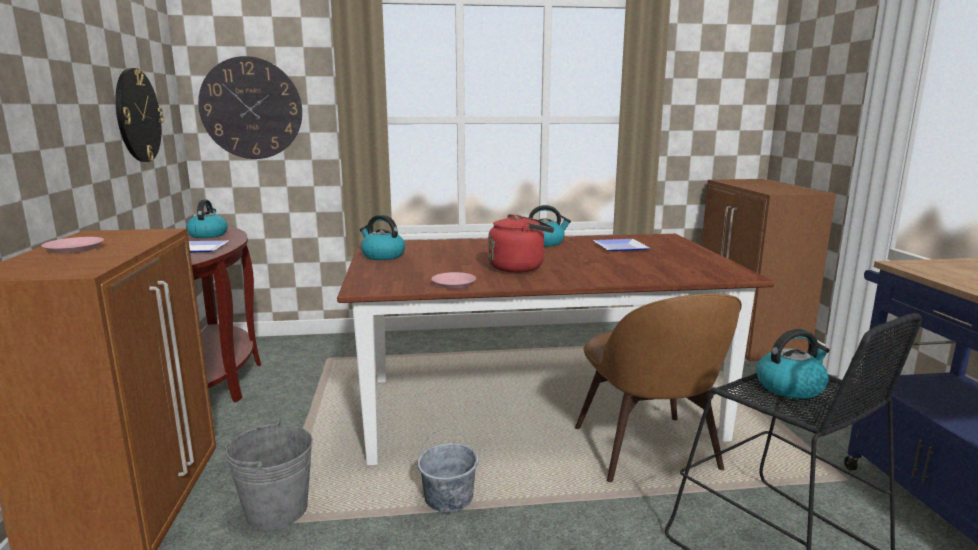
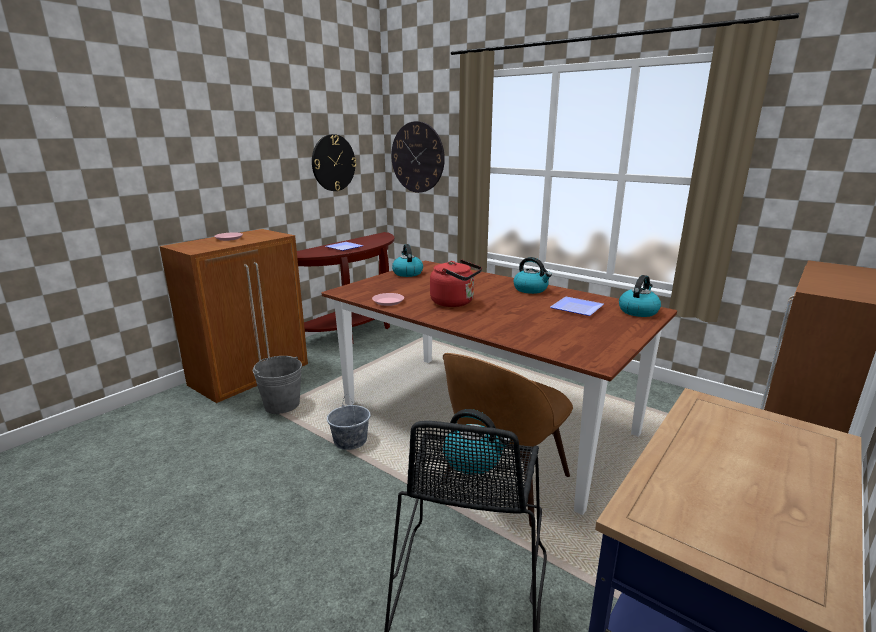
camera: 45 degrees right, 5 degrees up
(208, 235) = (370, 239): kettle -> kettle (638, 311)

